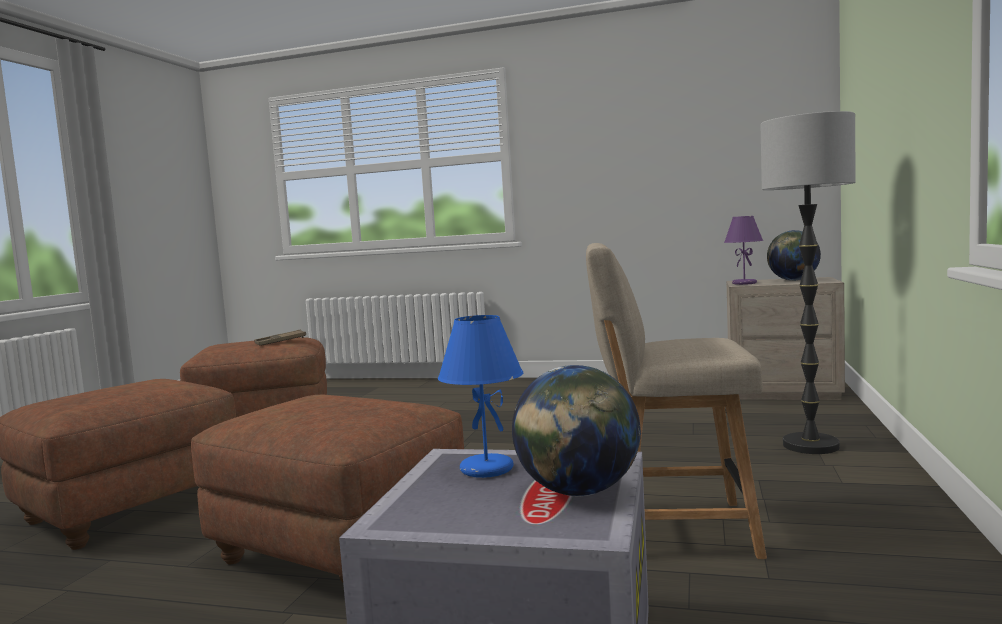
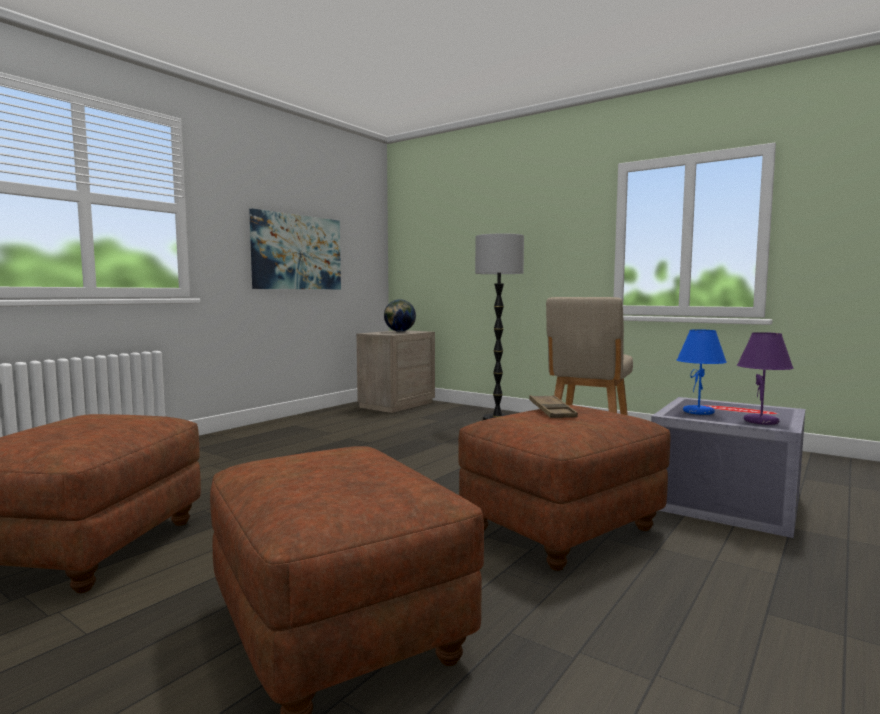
camera: 70 degrees left, 0 degrees up
(280, 341) = (120, 418): brown tray -> brown tray (552, 411)
(578, 492) = (738, 406): globe -> none
(651, 178) = (297, 252): none -> picture
(744, 283) = (386, 334): purple table lamp -> purple table lamp (761, 421)

